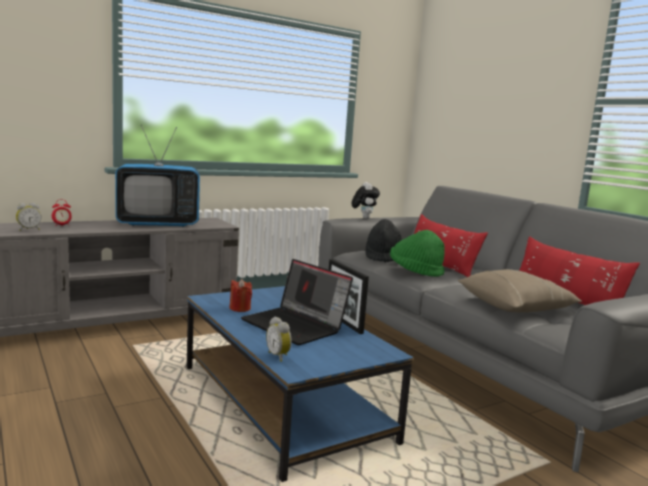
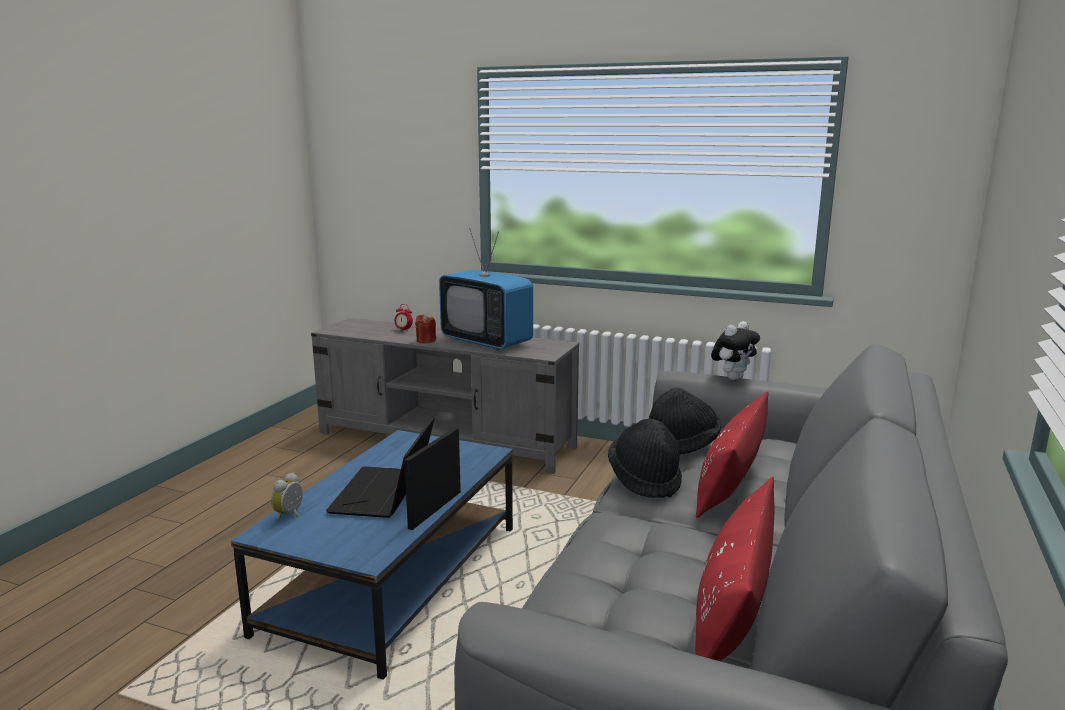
camera: 55 degrees right, 5 degrees up
(28, 229) = (367, 331): alarm clock -> none
(240, 308) = (396, 458): red candle -> red candle (426, 341)
(415, 271) = (645, 480): green hat -> black hat
(515, 306) = (611, 580): beige pillow -> none

